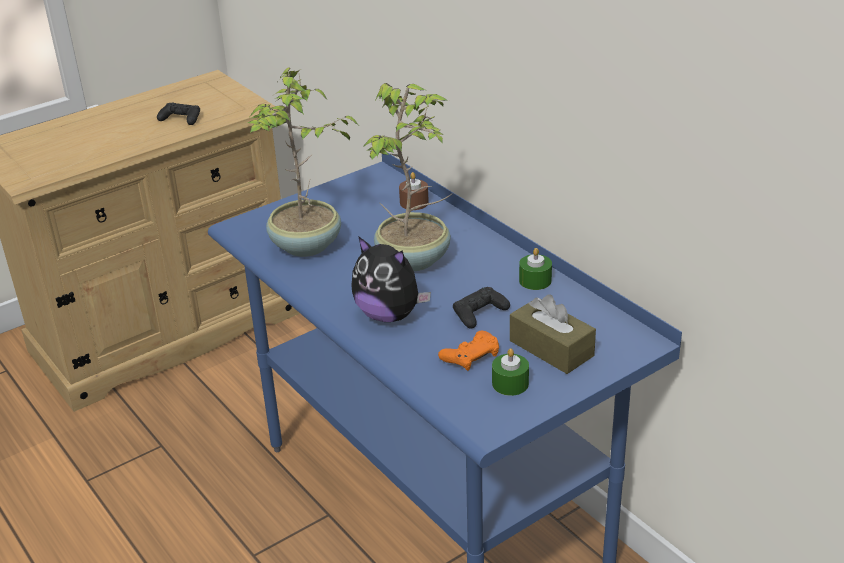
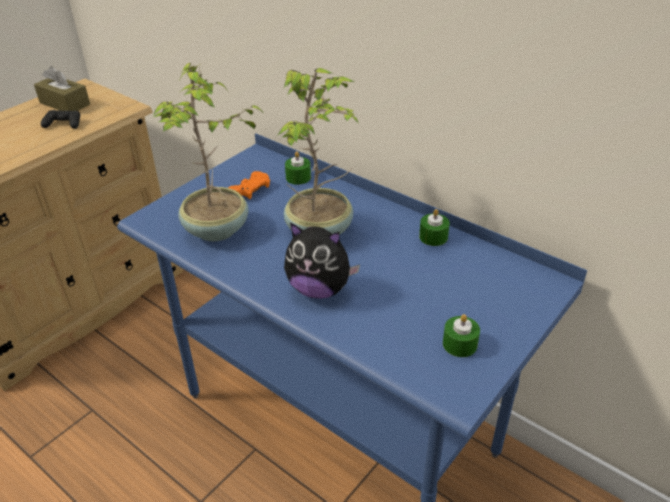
camera: 15 degrees left, 5 degrees up
(414, 202) = (298, 177): brown candle -> green candle
(471, 356) = (411, 320): orange game controller -> orange game controller (250, 189)
(479, 313) = (399, 275): black game controller -> none
(551, 348) = (478, 301): brown tissue box -> brown tissue box (65, 104)

